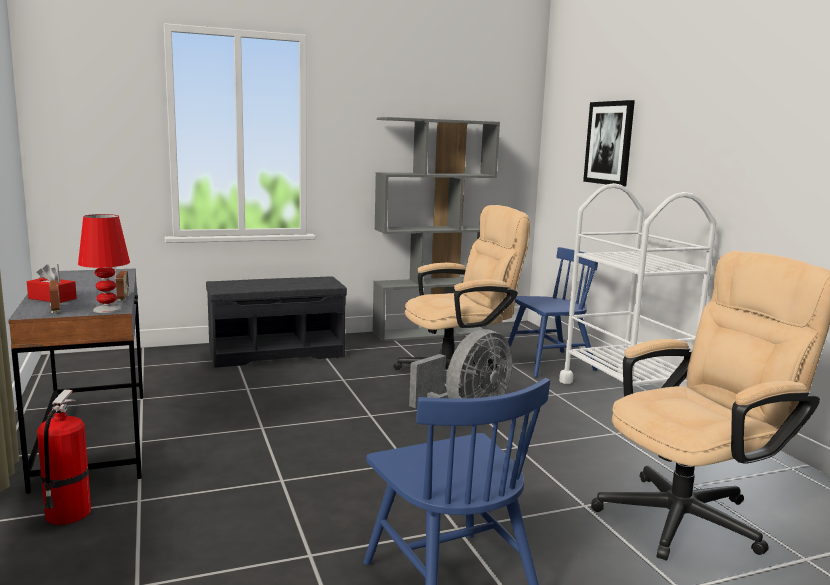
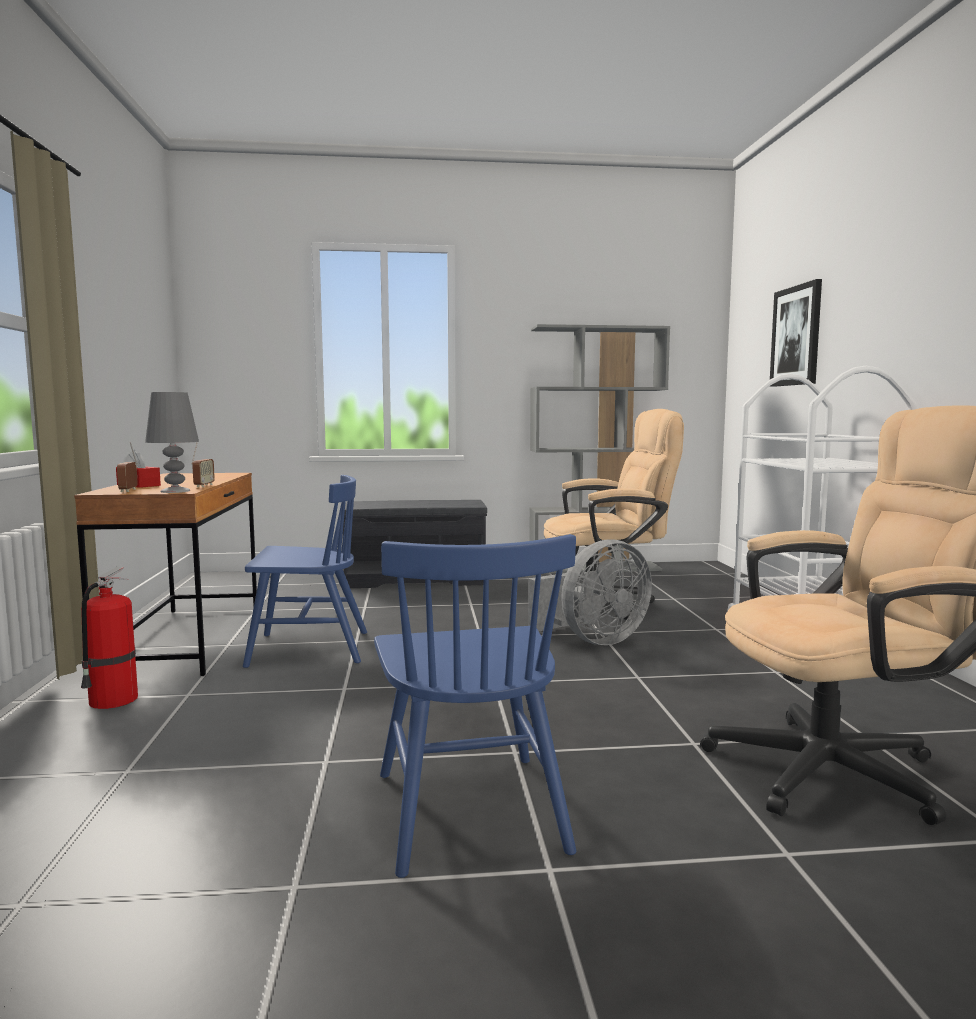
camera: 15 degrees right, 5 degrees down
(94, 438) = (186, 639): grey desk -> brown desk
(107, 309) = (175, 491): red table lamp -> grey table lamp
(548, 364) = (722, 600): blue chair -> blue chair (308, 649)

